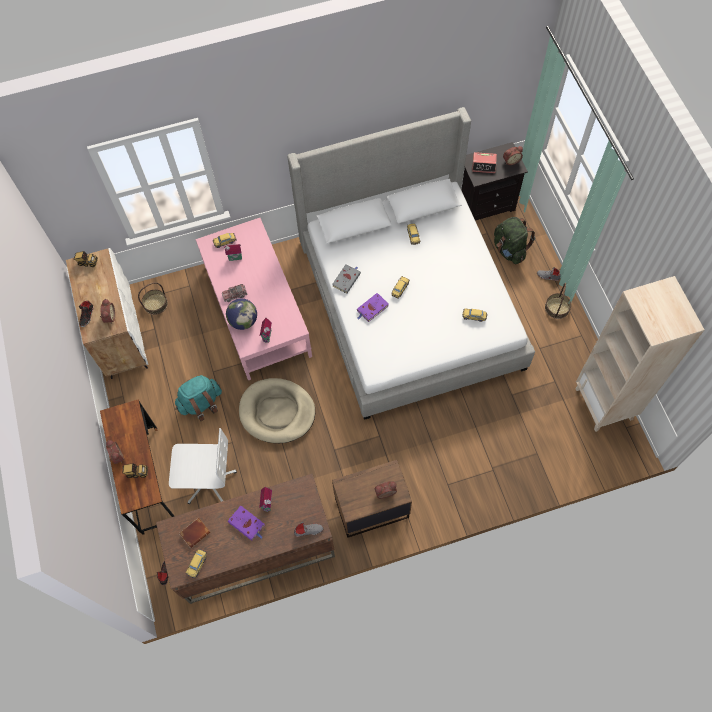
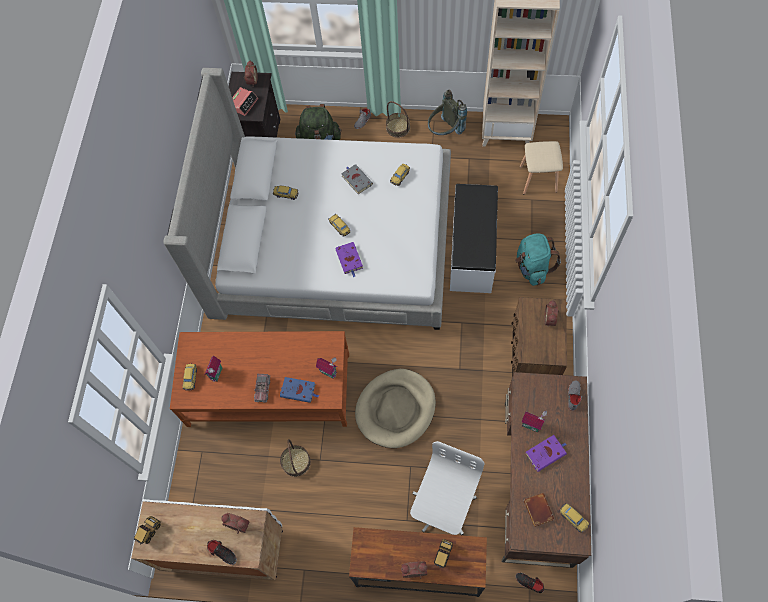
camera: 65 degrees left, 0 degrees up
(155, 304) = (205, 496): basket -> basket (296, 462)
(201, 403) = (352, 484): turquoise backpack -> turquoise backpack (532, 267)
(243, 321) = (299, 390): globe -> blue book
(257, 311) = (269, 389): pink coffee table -> brown coffee table
(346, 279) = (304, 271): grey book -> grey book (356, 180)
(455, 418) = (471, 251): none -> white bench
(564, 452) = (538, 179): none -> beige stool
(574, 349) = (445, 132): none -> grey backpack

